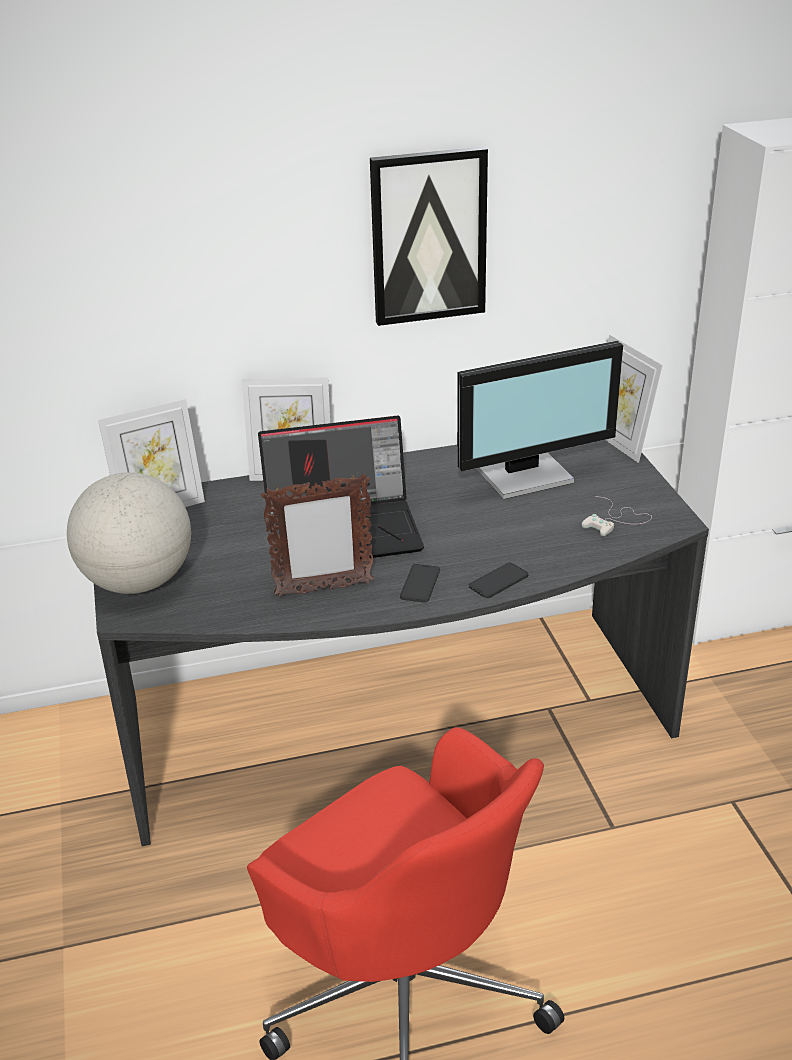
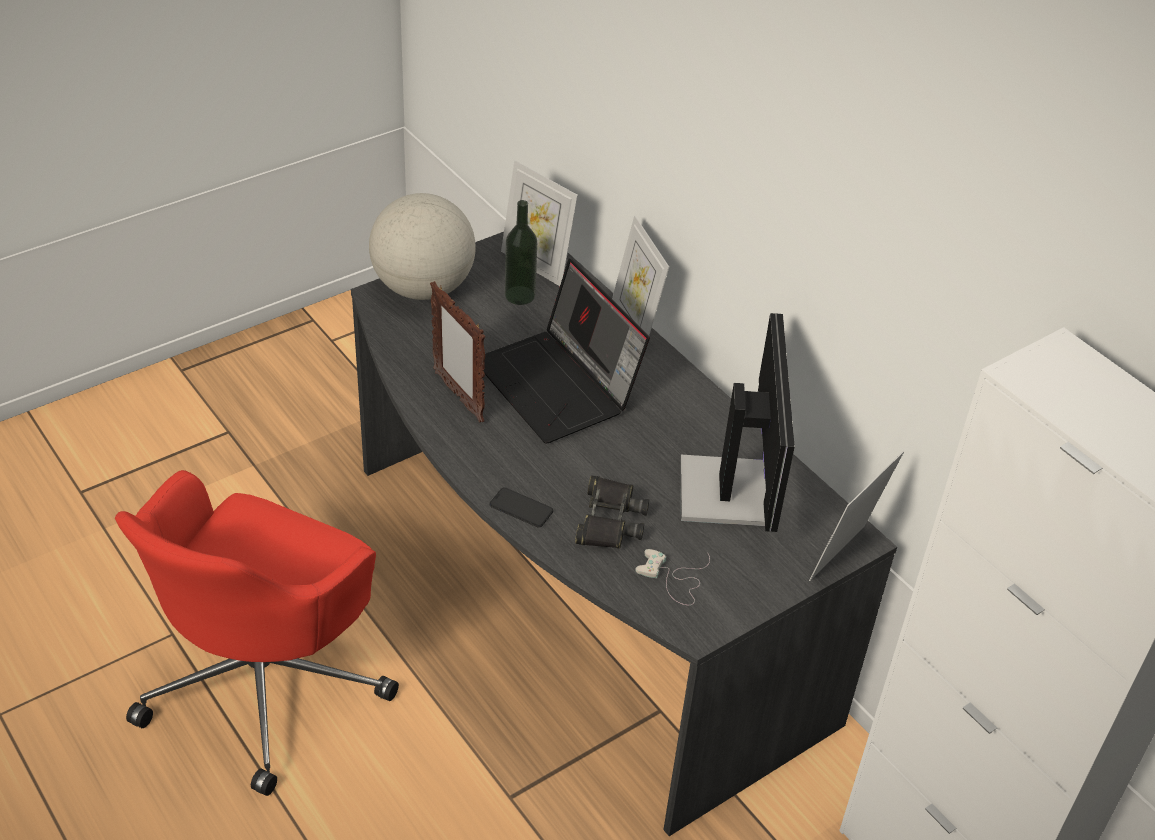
camera: 65 degrees right, 10 degrees up
(198, 526) = (520, 295): none -> bottle
(420, 584) = (493, 455): phone -> none
(428, 236) = (789, 211): picture -> none
(525, 474) = (729, 491): monitor -> monitor turned 135 degrees counterclockwise
(534, 537) = (609, 520): none -> black binoculars

